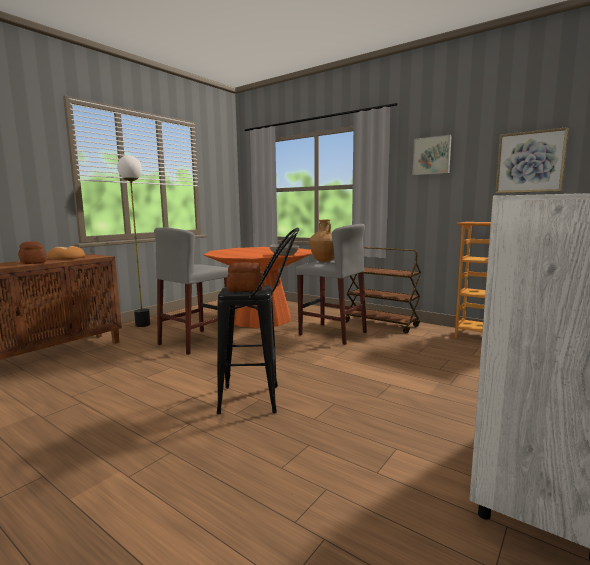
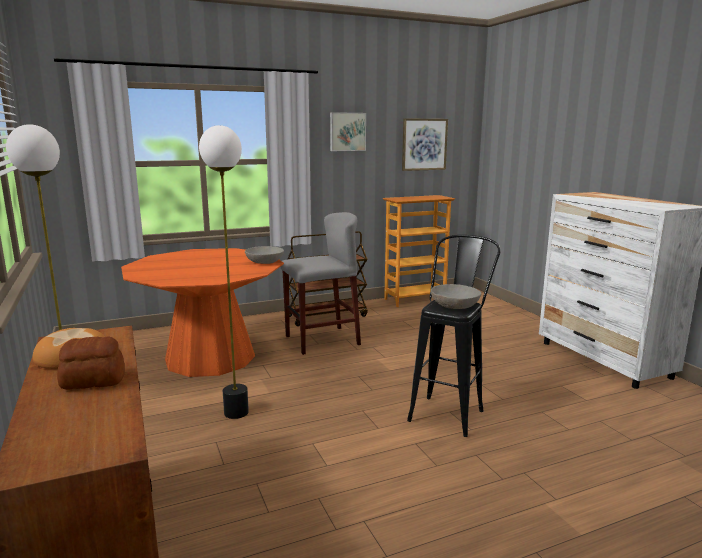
camera: 60 degrees left, 5 degrees up
(195, 341) = (236, 412): grey stool -> floor lamp
(245, 290) = (455, 306): bread -> grey bowl
(324, 261) = (305, 260): brown vase -> none

